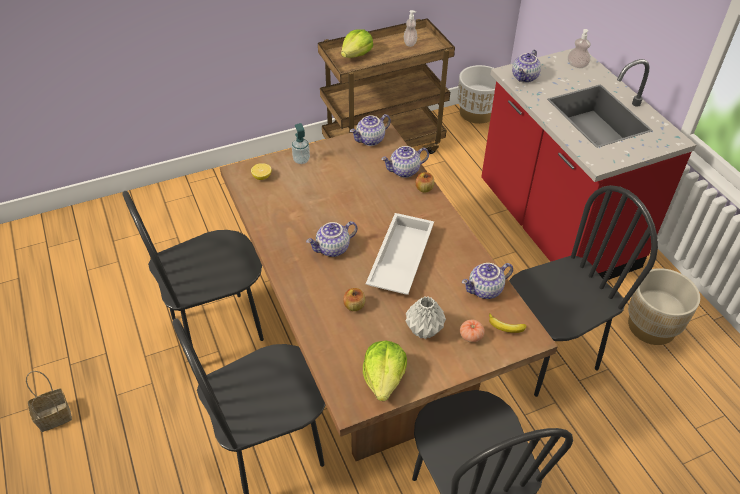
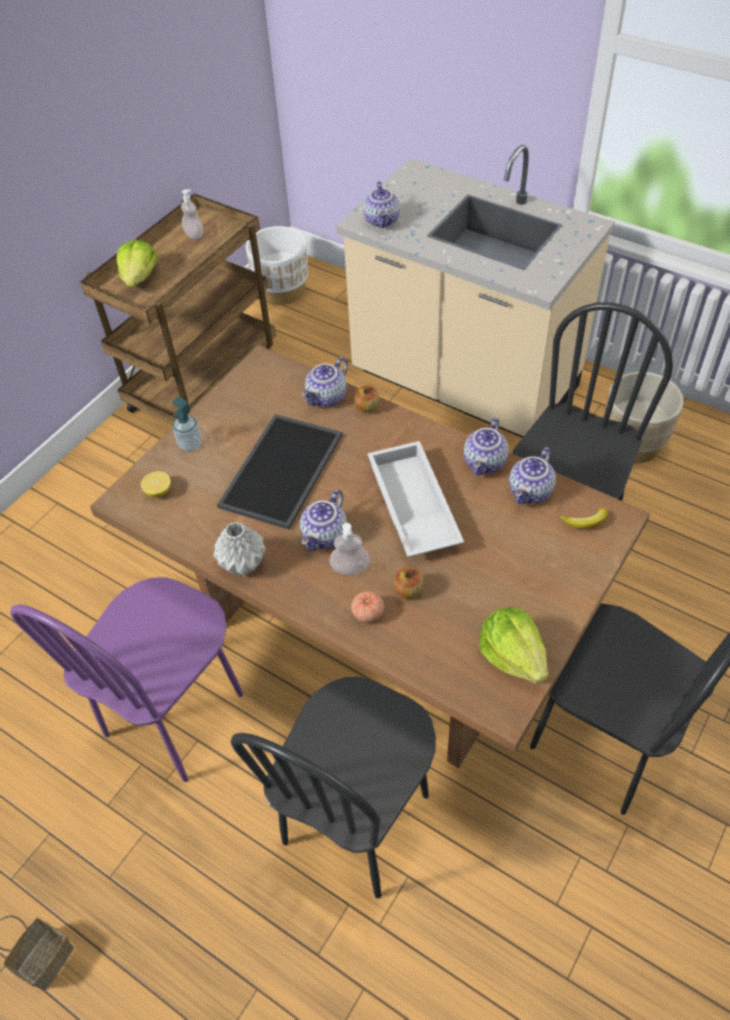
camera: 30 degrees left, 5 degrees up
(217, 329) = (175, 715): black chair -> purple chair
(340, 201) = (283, 472): none -> tray
(370, 140) = (254, 378): teapot -> teapot (485, 463)
(423, 331) = (507, 575): grey vase -> grey vase (243, 565)
(471, 336) = (559, 552): tomato -> tomato (368, 613)
(554, 227) = (464, 385): red counter -> beige counter
(577, 65) = (425, 182): soap dispenser -> soap dispenser (350, 568)

